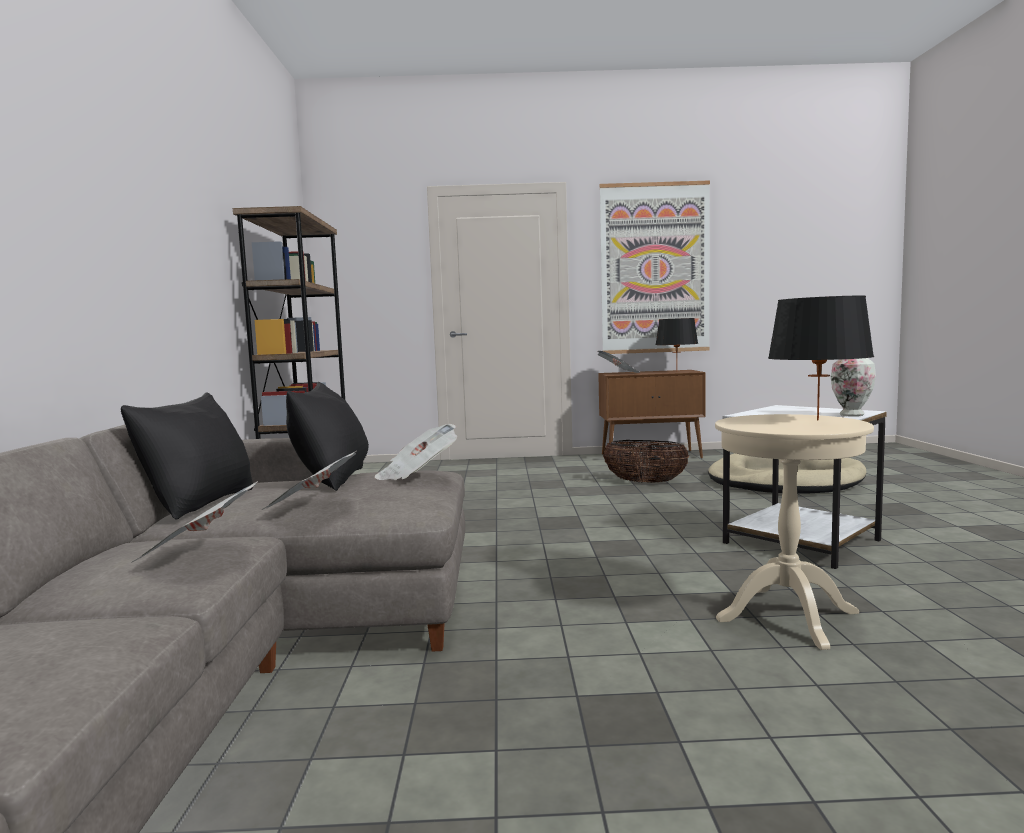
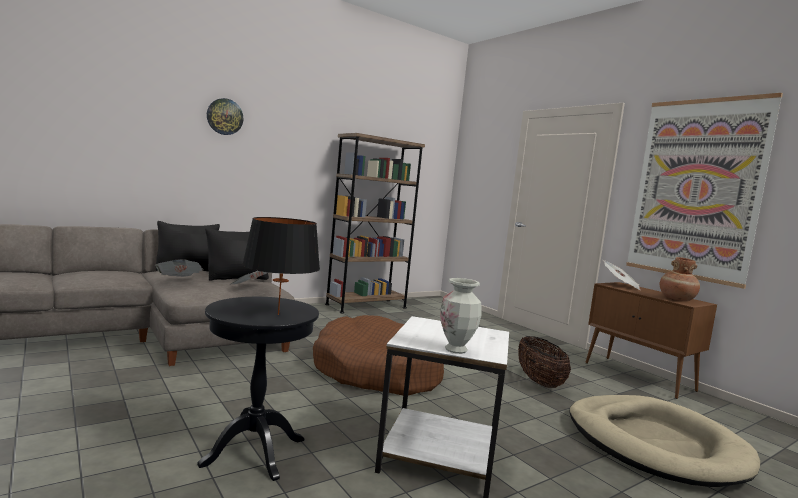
camera: 55 degrees right, 0 degrees up
(104, 156) = (224, 116): none -> wall clock
(199, 554) = (102, 277): newspaper -> none
(574, 531) = (378, 371): none -> brown dog bed
(676, 371) = (676, 299): black table lamp -> brown vase
(787, 616) = (254, 452): beige side table -> black side table

